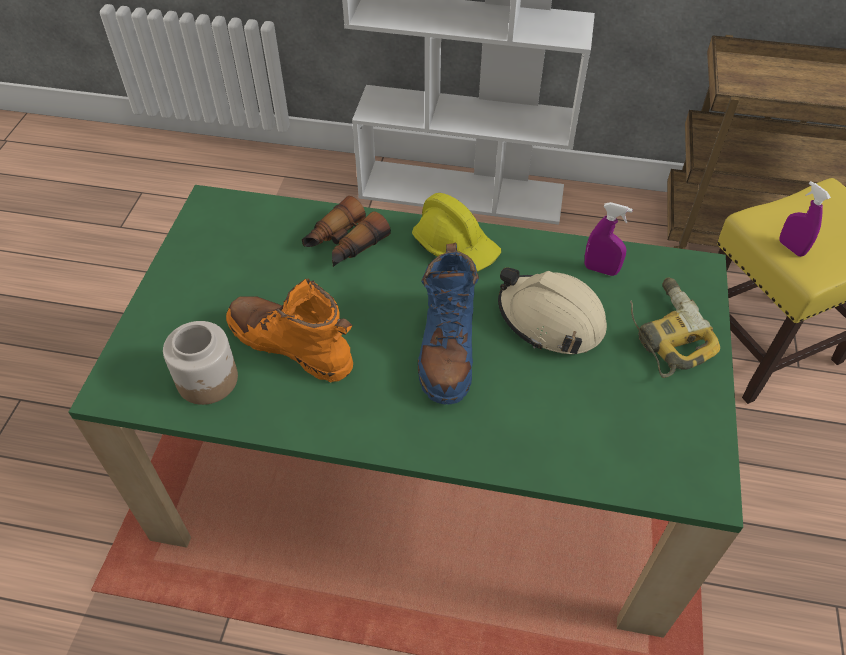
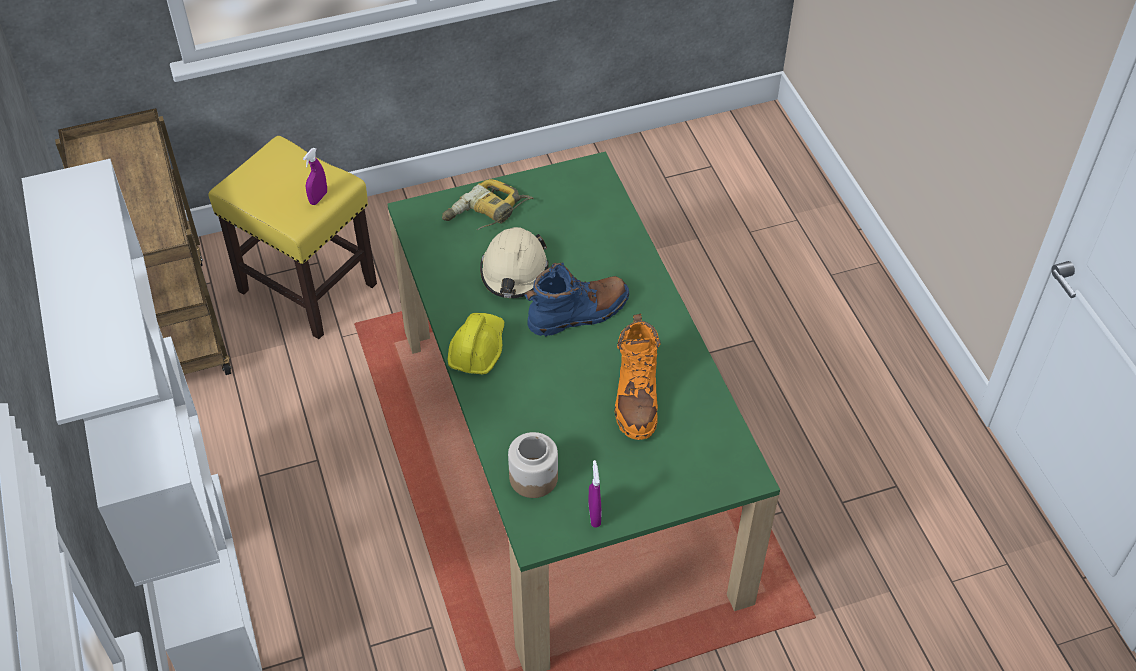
camera: 120 degrees left, 0 degrees up
(208, 380) = (698, 426): jar -> jar (533, 477)
(344, 244) = (520, 418): binoculars -> none
(601, 270) = (447, 261): purple spray bottle -> purple spray bottle (594, 515)

